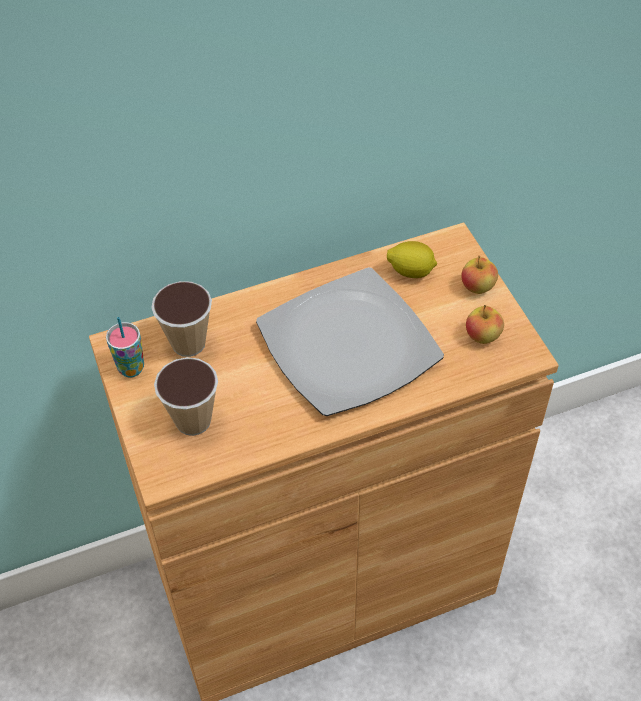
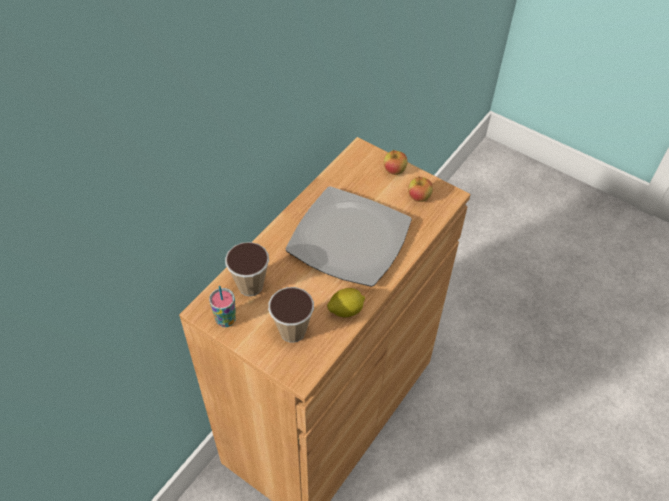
camera: 35 degrees left, 0 degrees up
(411, 271) = (350, 179): lemon -> lemon (345, 310)

